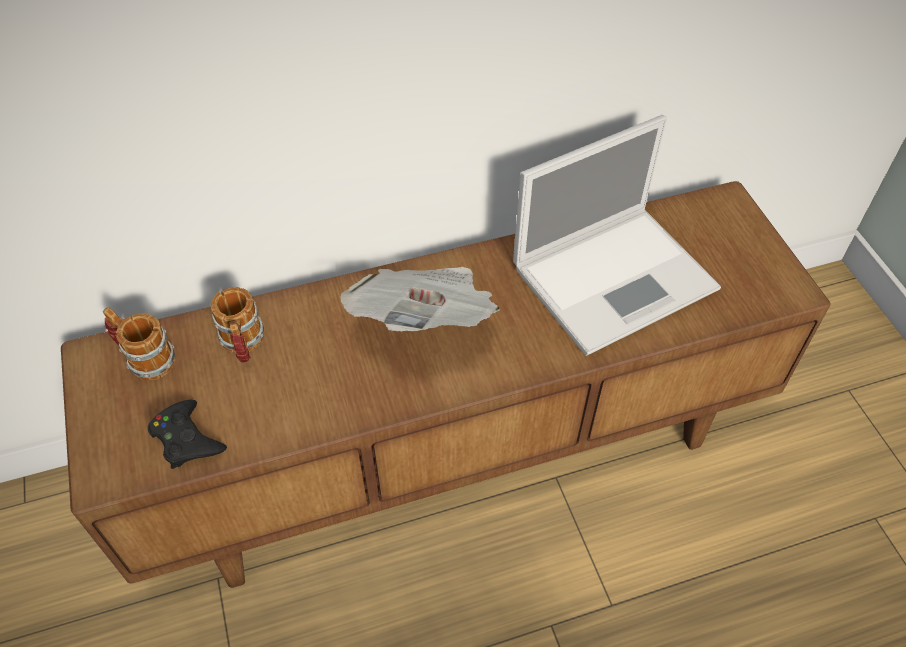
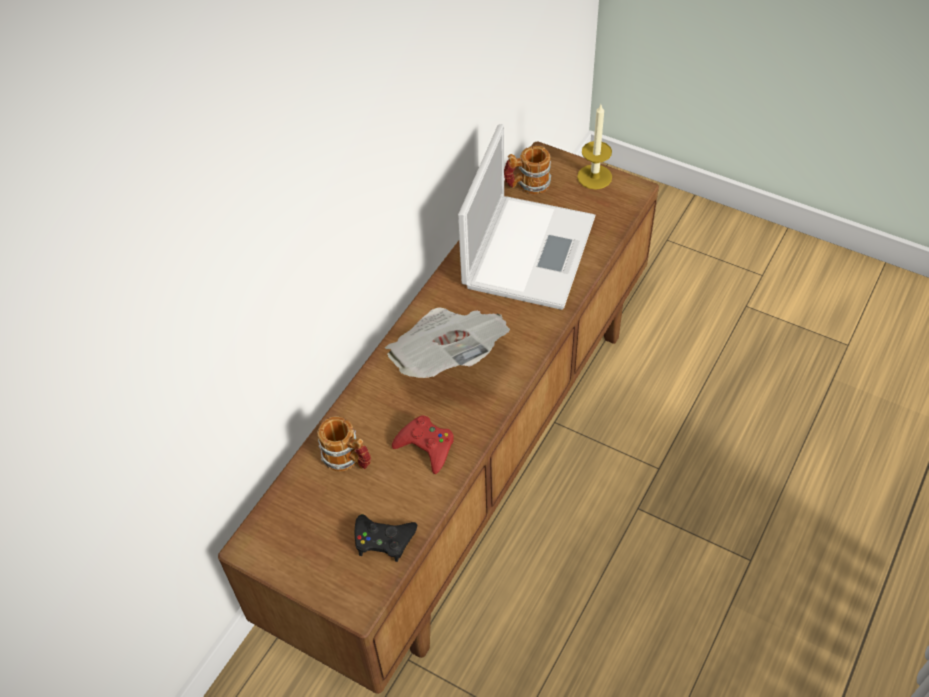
camera: 40 degrees left, 0 degrees up
(145, 358) = (291, 518): mug -> mug (527, 185)
(317, 385) = (426, 446): none -> red game controller
(763, 251) = (594, 177): none -> candle

